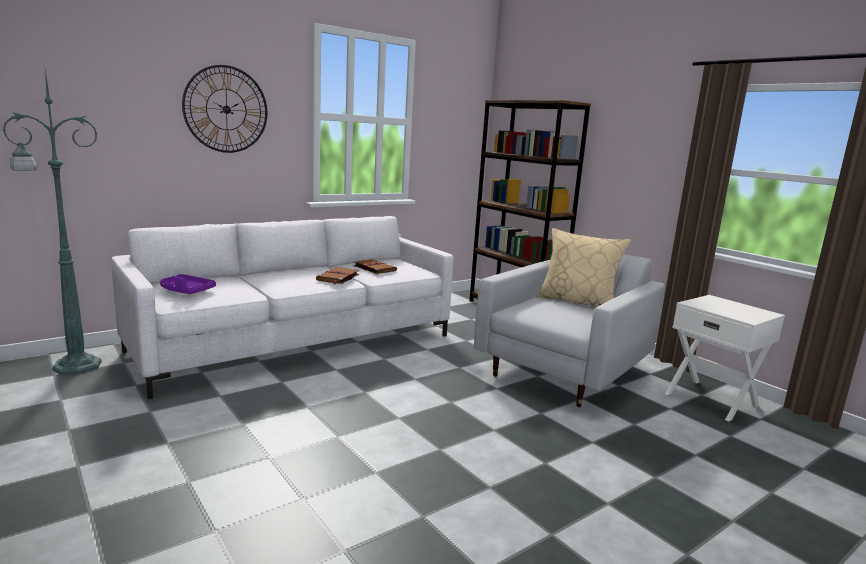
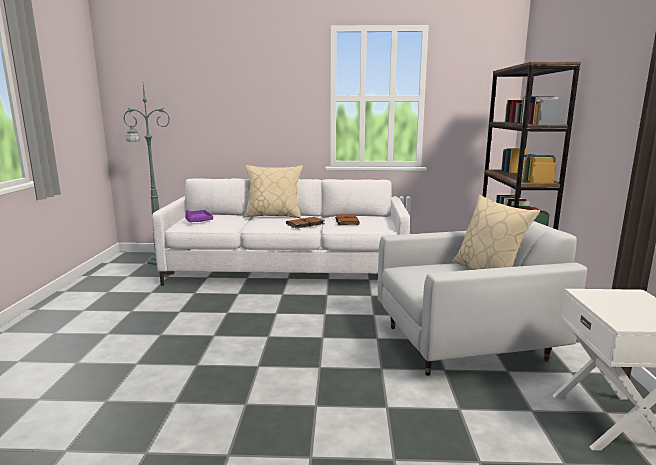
camera: 40 degrees right, 0 degrees up
(226, 109) = (263, 98): wall clock -> none
(275, 271) = (274, 215): none -> beige pillow

